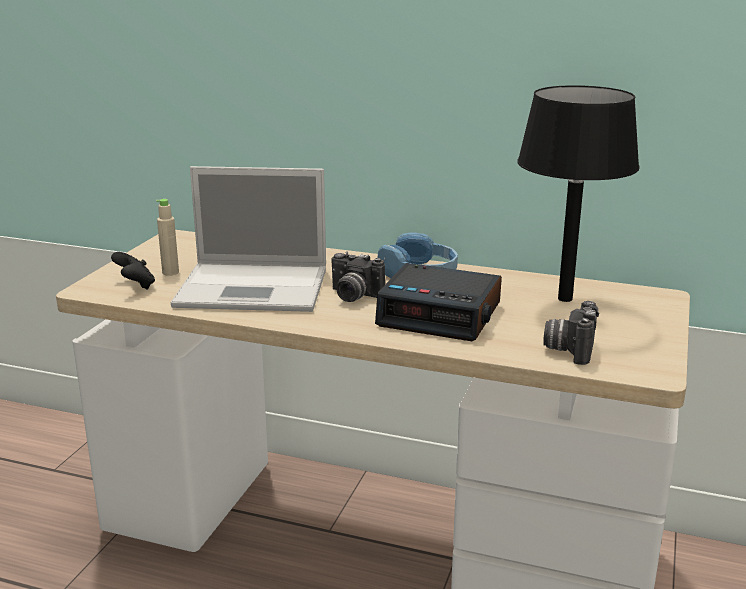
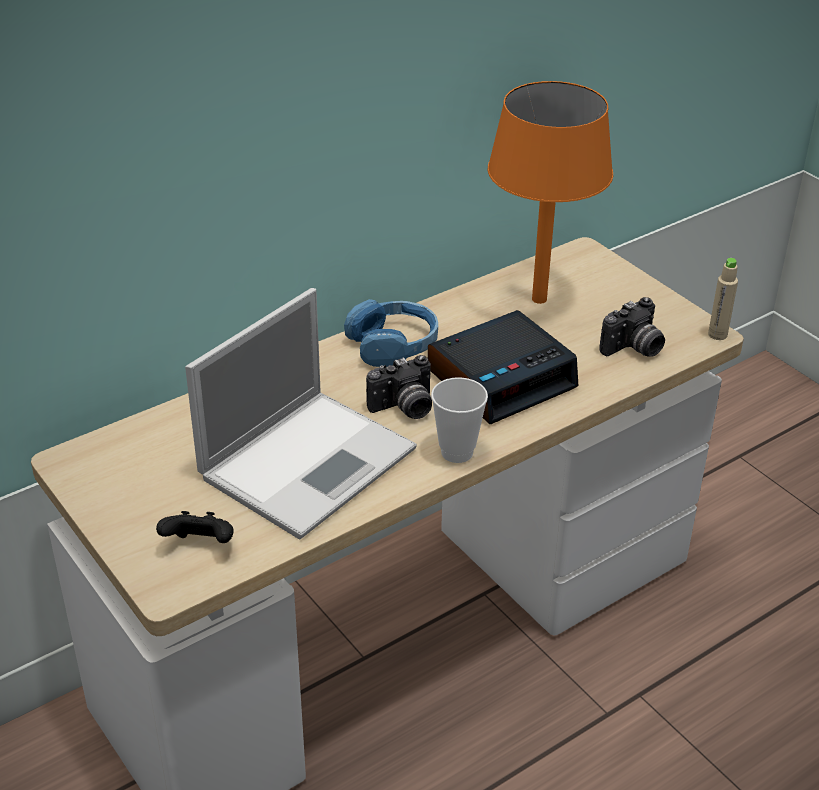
camera: 55 degrees left, 15 degrees up
(170, 272) = (190, 505): beige bottle -> beige bottle (717, 334)
(329, 325) = (457, 452): none -> cup
(565, 299) = (539, 299): black table lamp -> orange table lamp
(569, 349) = (634, 349): camera -> camera turned 90 degrees counterclockwise

